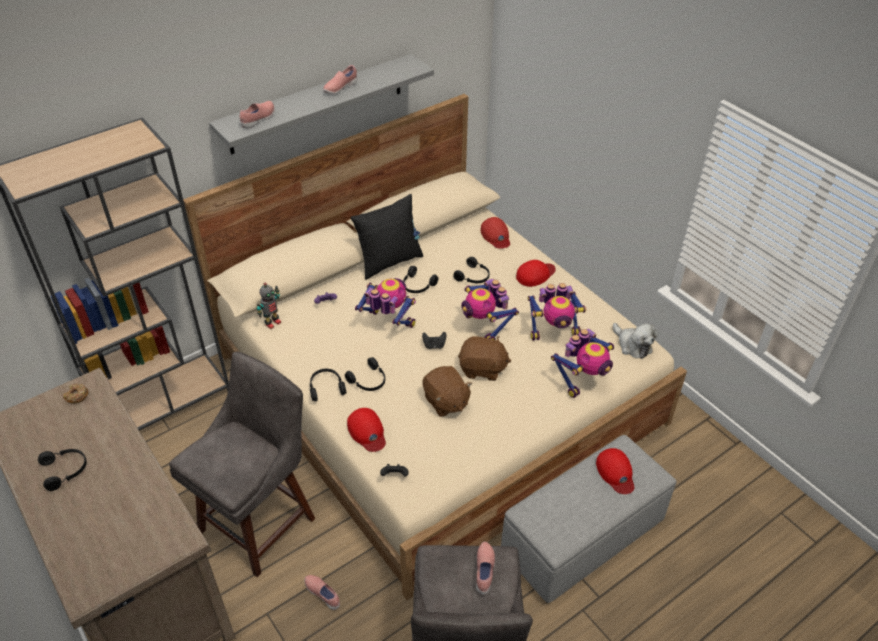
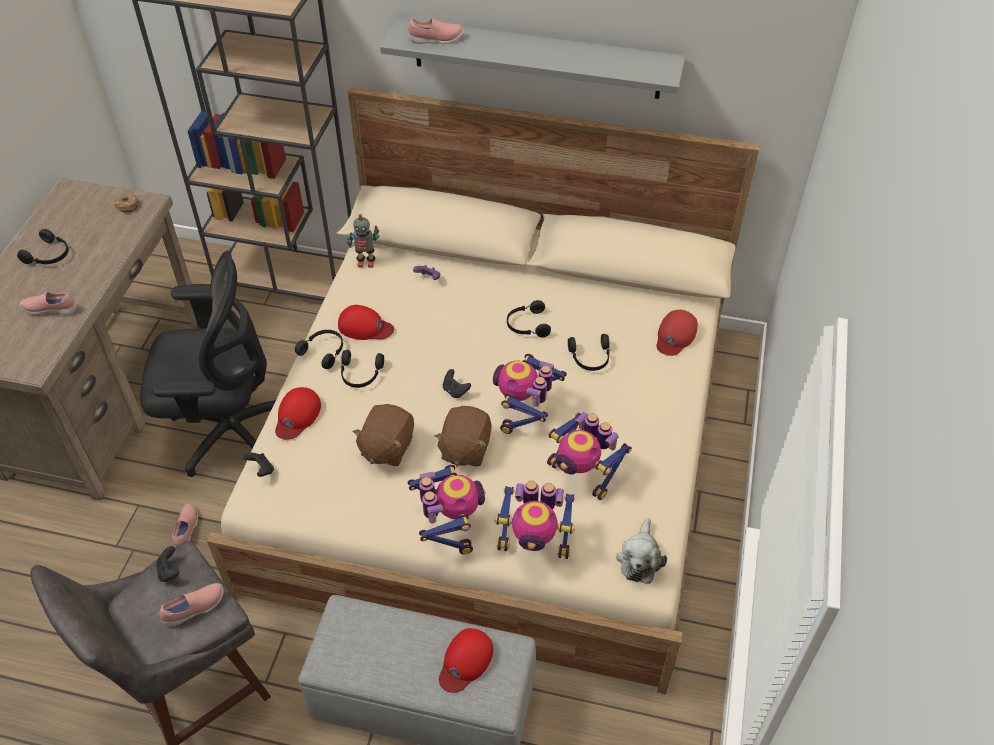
camera: 50 degrees right, 5 degrees up
(260, 521) = (224, 432): grey stool -> black office chair
(340, 88) = (553, 52): pink shoe -> pink shoe (50, 310)
(388, 323) = (449, 338): toy robot -> toy robot (448, 526)
(389, 262) = (535, 284): black pillow -> none
(438, 570) = (169, 571): none -> black game controller
(482, 369) = (464, 449): brown plush toy -> brown plush toy turned 45 degrees clockwise
(535, 275) = (653, 405): red cap -> red cap (365, 327)

